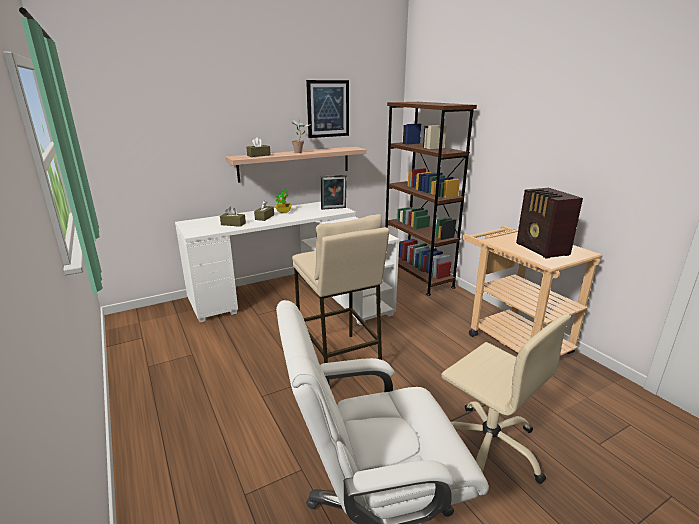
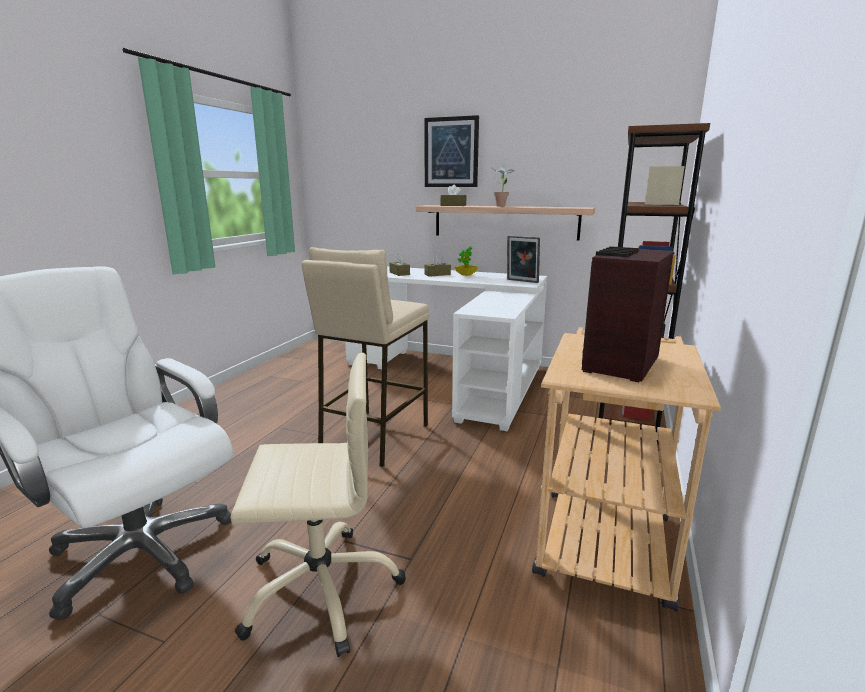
camera: 50 degrees right, 5 degrees down
(328, 109) = (557, 154): picture -> picture (451, 152)
(488, 447) = (321, 588): beige office chair -> beige office chair turned 105 degrees counterclockwise

